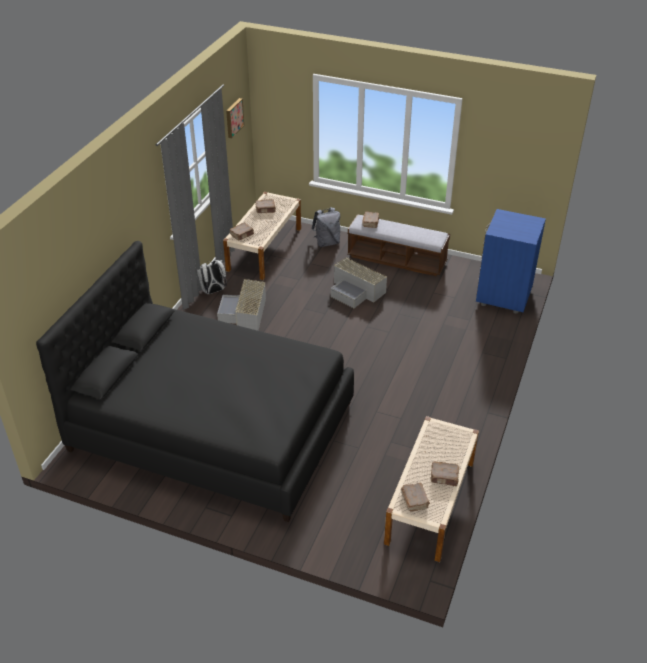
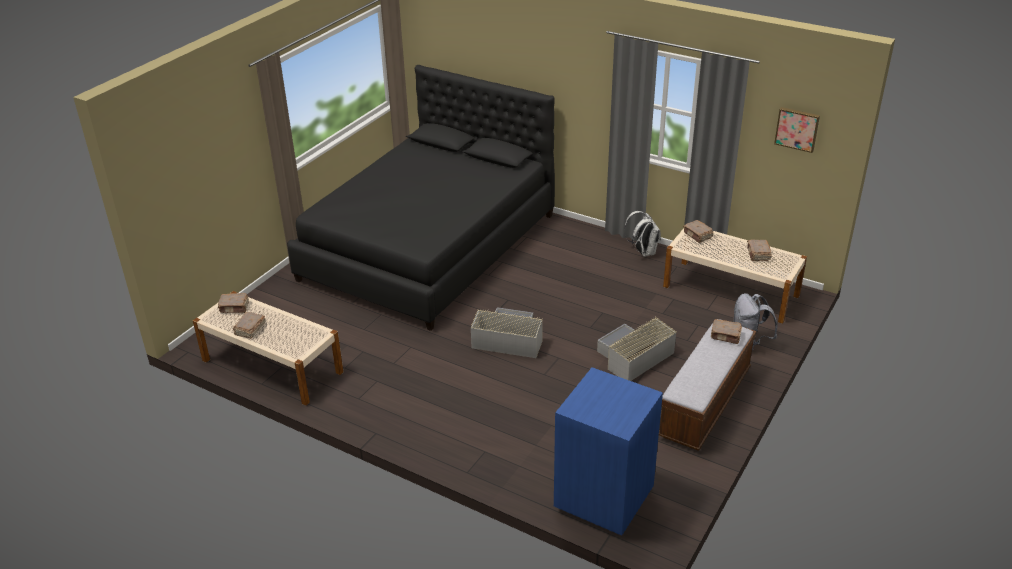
camera: 100 degrees right, 5 degrees down
(245, 314) = (598, 271): grey storage box -> grey storage box (507, 339)

